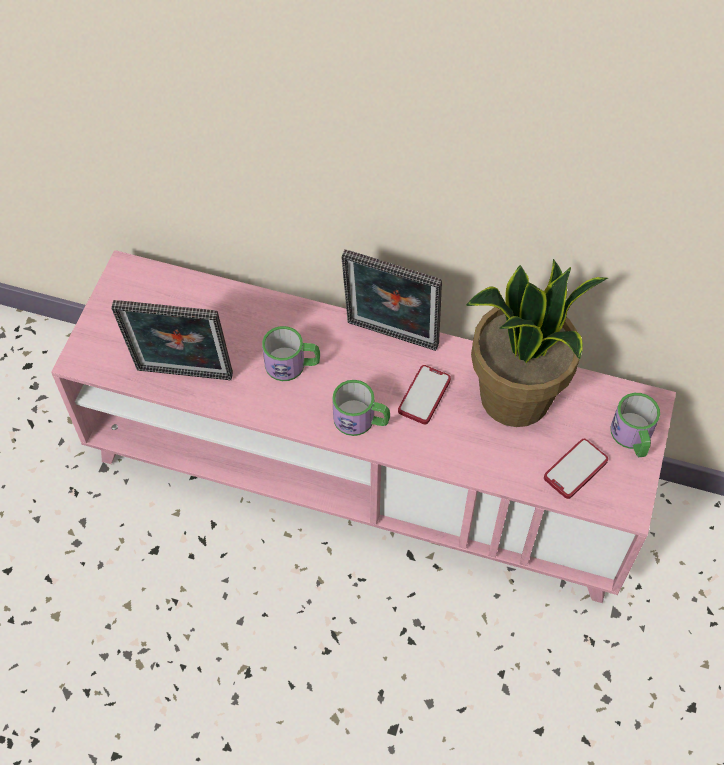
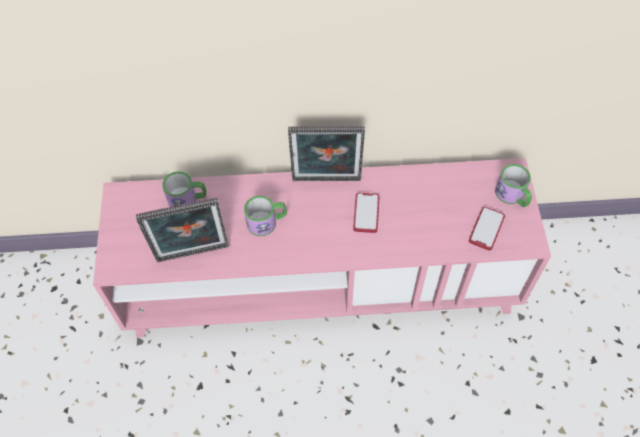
camera: 20 degrees left, 0 degrees up
(361, 420) = (331, 244): mug -> mug (187, 199)
(515, 398) = (427, 195): potted plant -> none

